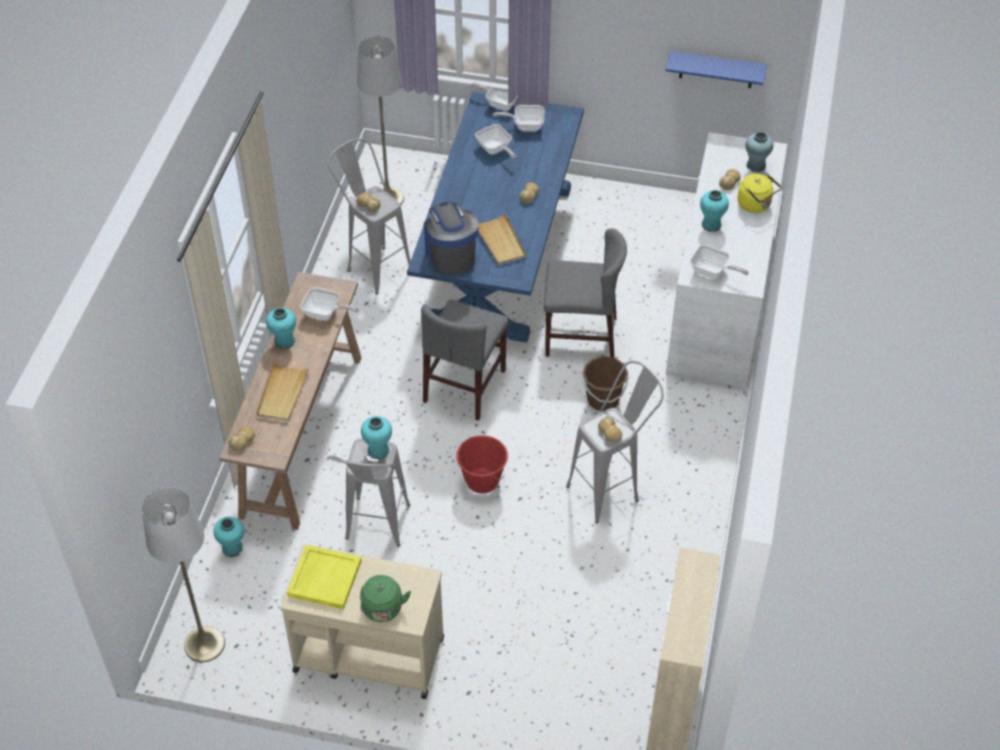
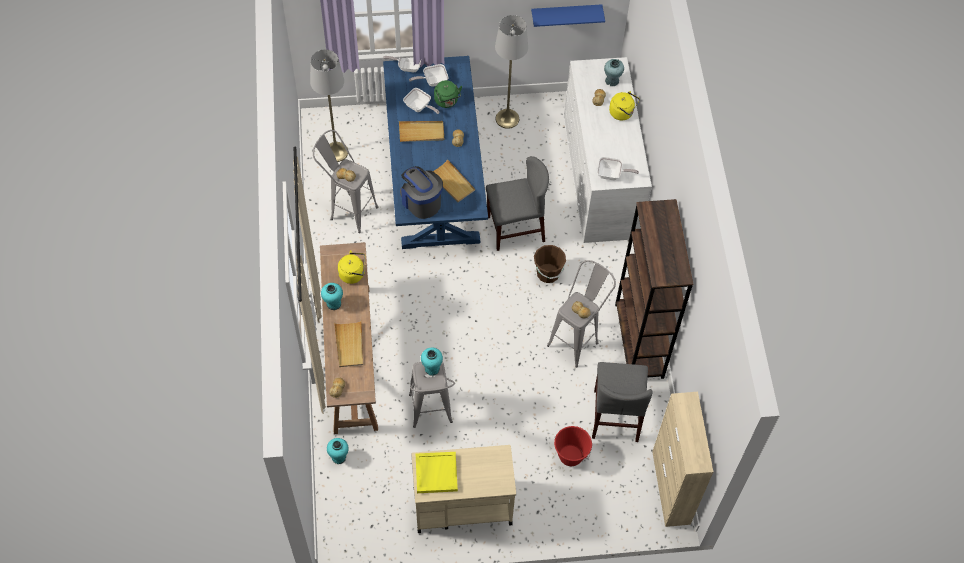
camera: 20 degrees left, 10 degrees up
(204, 644) = (349, 531): grey floor lamp -> grey floor lamp (507, 118)
(325, 314) = (353, 274): frying pan -> yellow kettle
(383, 610) = (483, 484): green kettle -> green kettle (447, 101)
(464, 386) = (450, 289): grey chair -> grey chair (615, 415)
(482, 481) = (489, 358): red bucket -> red bucket (570, 455)
(486, 178) = (421, 132): none -> beige tray
(697, 513) = (639, 341): none -> brown bookcase
(711, 224) = (598, 137): turquoise vase -> none

